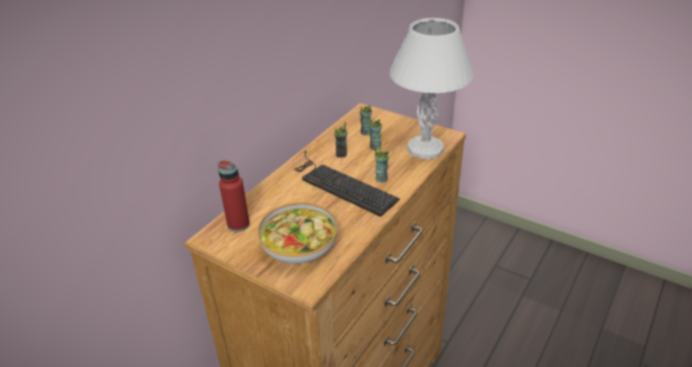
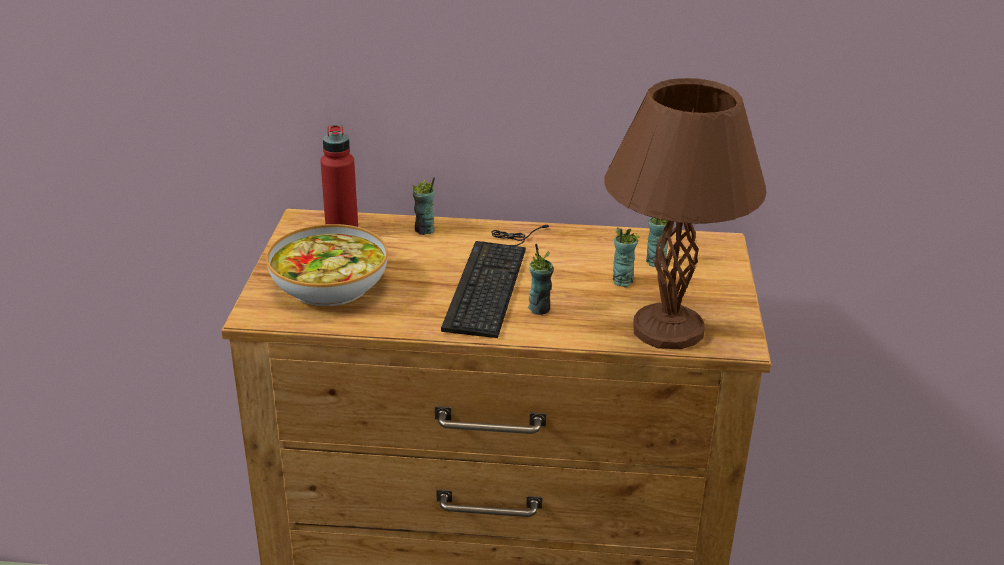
camera: 60 degrees right, 5 degrees down
(341, 154) = (571, 257): cup -> cup (424, 230)
(426, 149) = (667, 331): white table lamp -> brown table lamp

